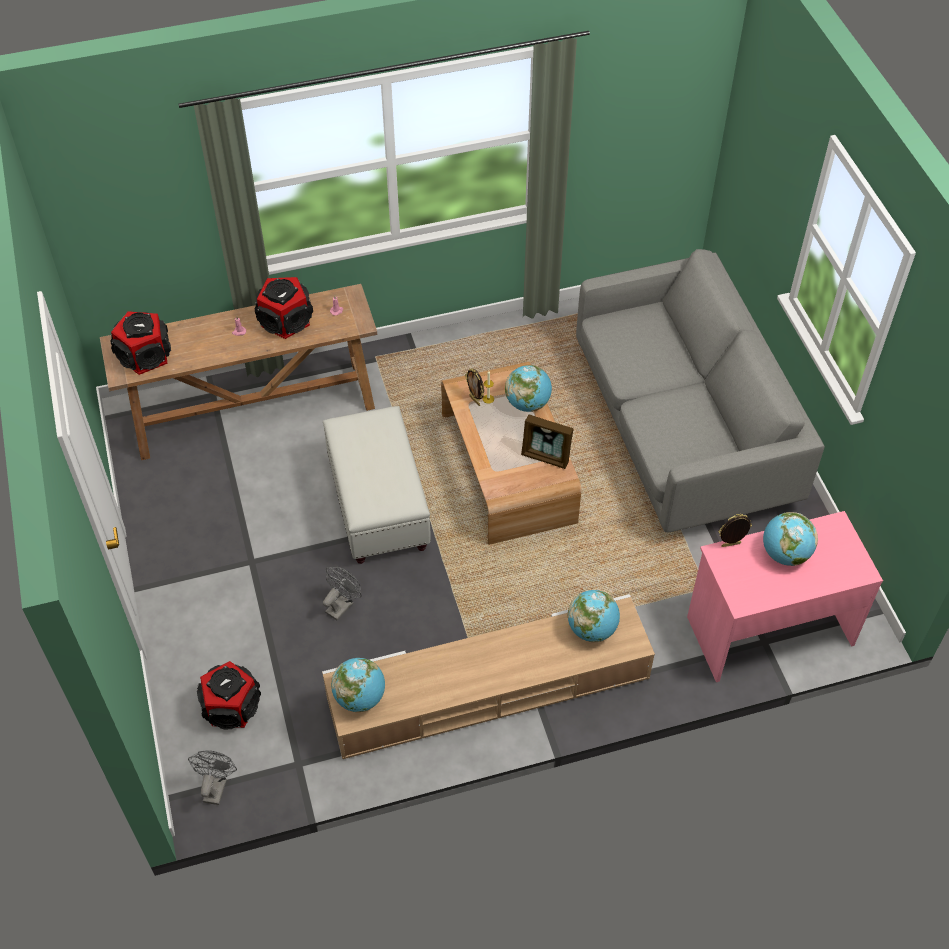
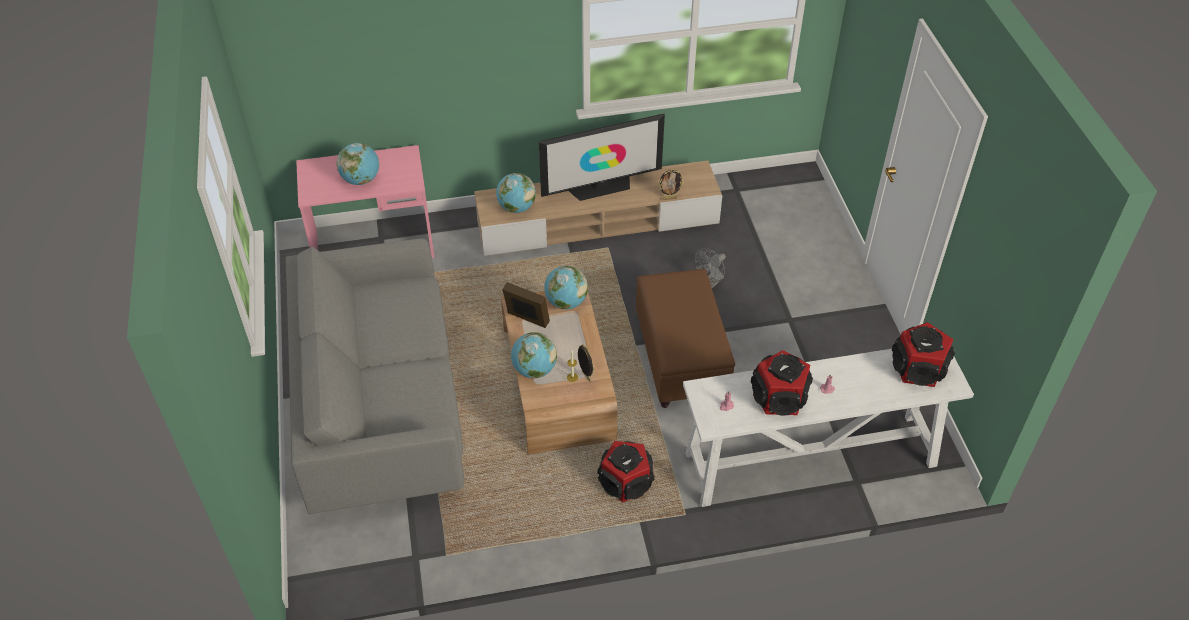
camera: 175 degrees left, 5 degrees down
(216, 786) = (792, 182): grey fan -> none
(231, 707) = (790, 223): speaker -> speaker (626, 482)
(255, 410) = (809, 460): brown console table -> white console table
(360, 697) = (693, 179): globe -> globe (566, 302)
(378, 504) = (681, 359): white ottoman -> brown ottoman
(485, 672) = (601, 187): none -> television
(731, 545) = (400, 187): picture frame -> picture frame (669, 198)

